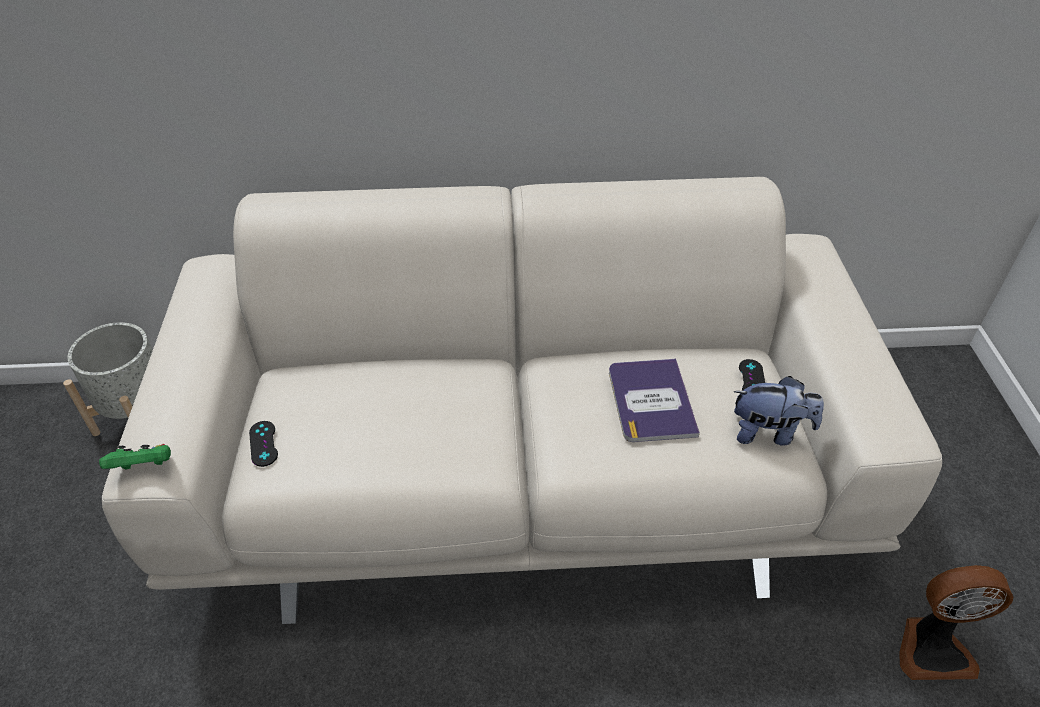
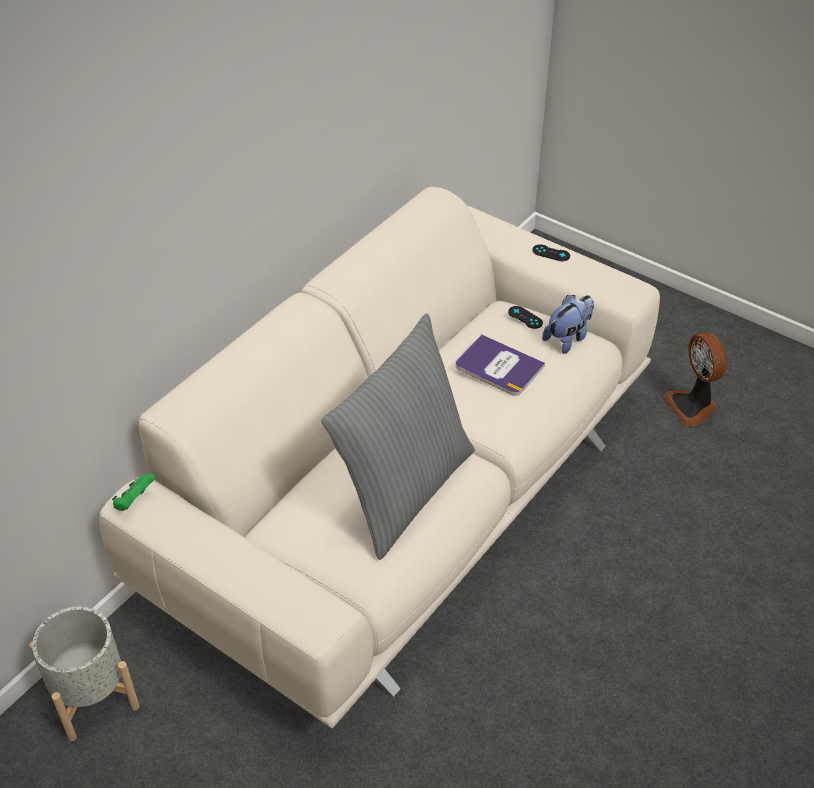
camera: 50 degrees left, 0 degrees up
(144, 467) = (318, 620): green game controller -> green game controller (135, 501)
(263, 443) = (337, 563): black game controller -> black game controller (551, 253)
(401, 433) = (403, 490): none -> grey pillow
(932, 648) = (692, 406): fan -> fan turned 120 degrees clockwise

